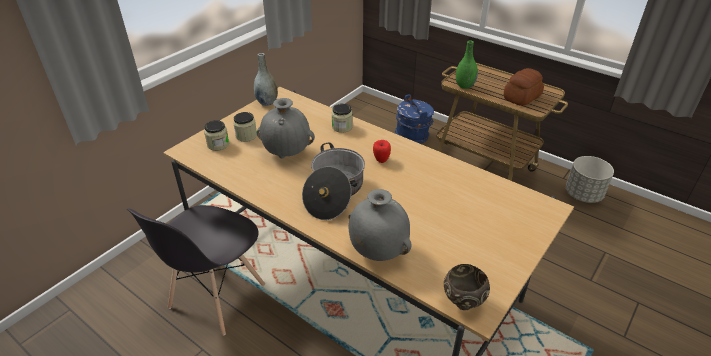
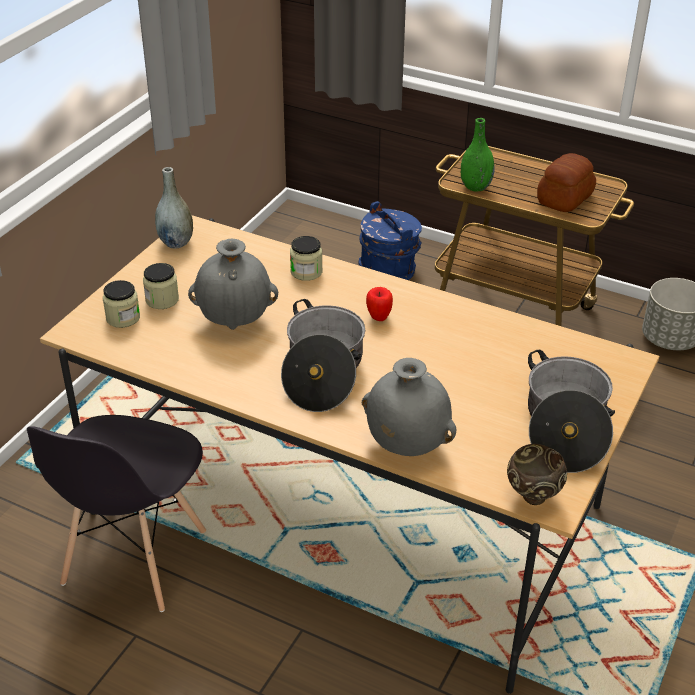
camera: 10 degrees left, 0 degrees up
(496, 252) = (565, 428): none -> cooking pot

